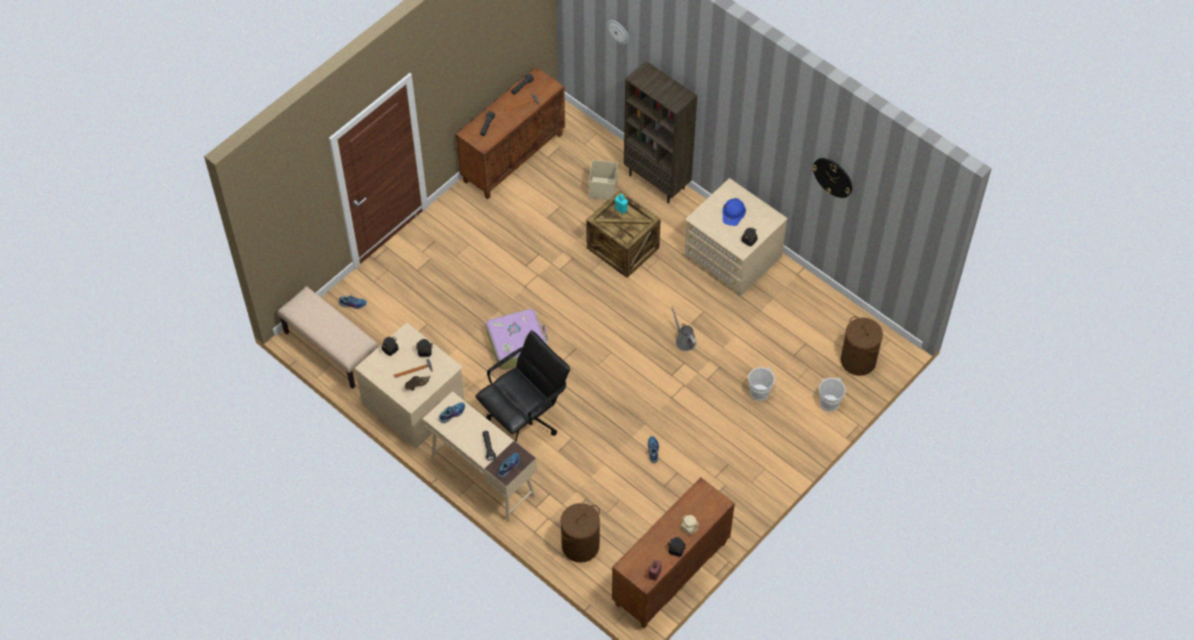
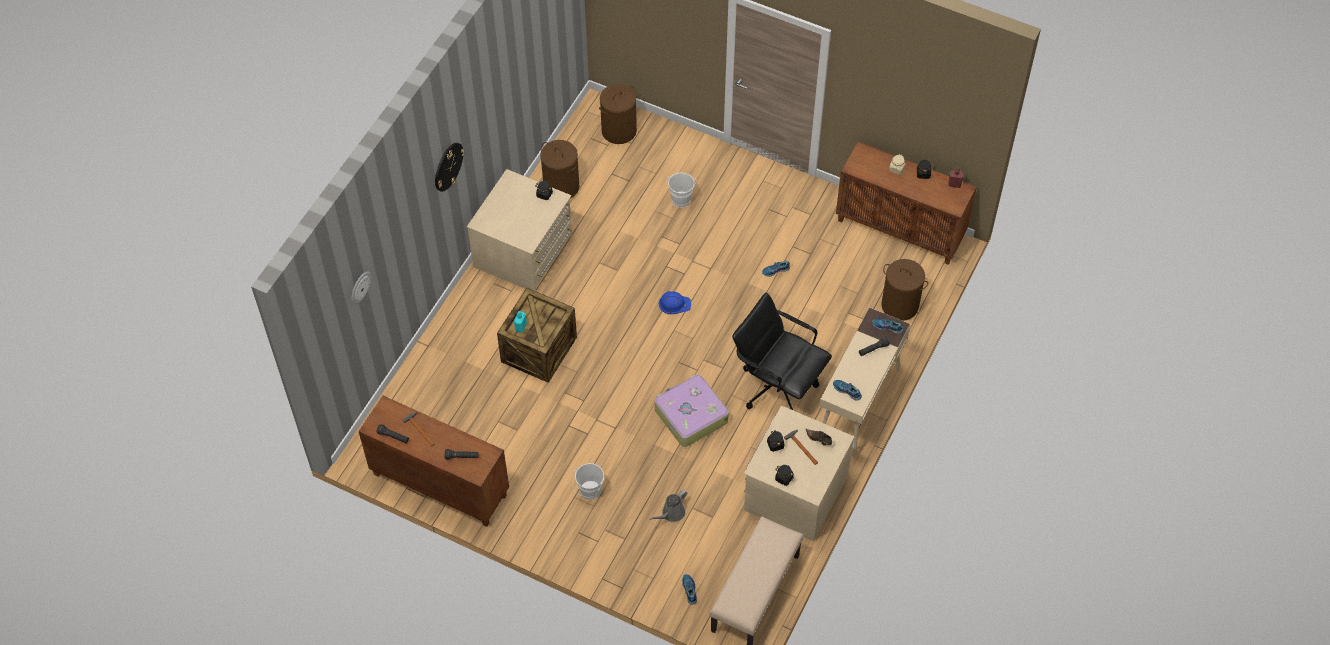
camera: 105 degrees left, 0 degrees up
(603, 188) = (462, 386): beige storage box -> none
(657, 181) = (440, 337): brown bookcase -> none
(684, 340) = (639, 271): grey watering can -> grey watering can (671, 513)
(733, 213) = (512, 214): blue hard hat -> blue hard hat (674, 303)
(800, 300) = (561, 186): none -> brown laundry basket
(827, 402) = (673, 146): white bucket -> white bucket (589, 492)
(833, 177) = (517, 68): wall clock -> wall clock (448, 166)

